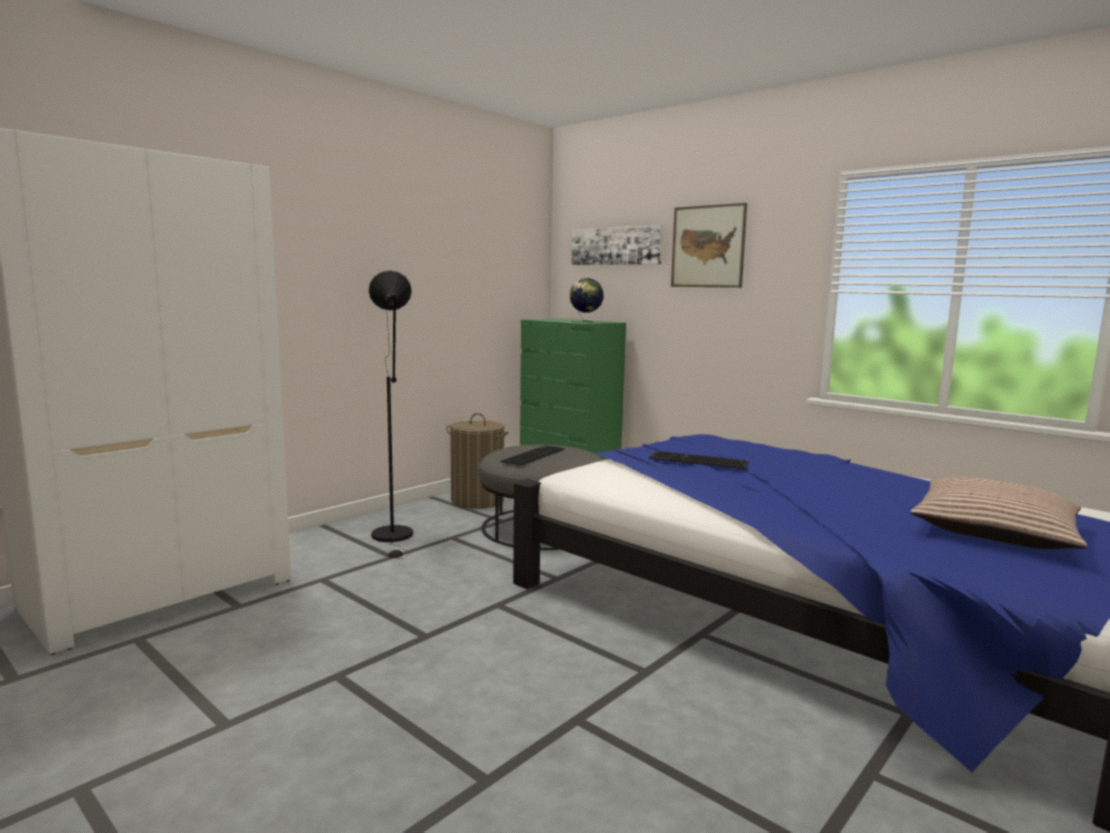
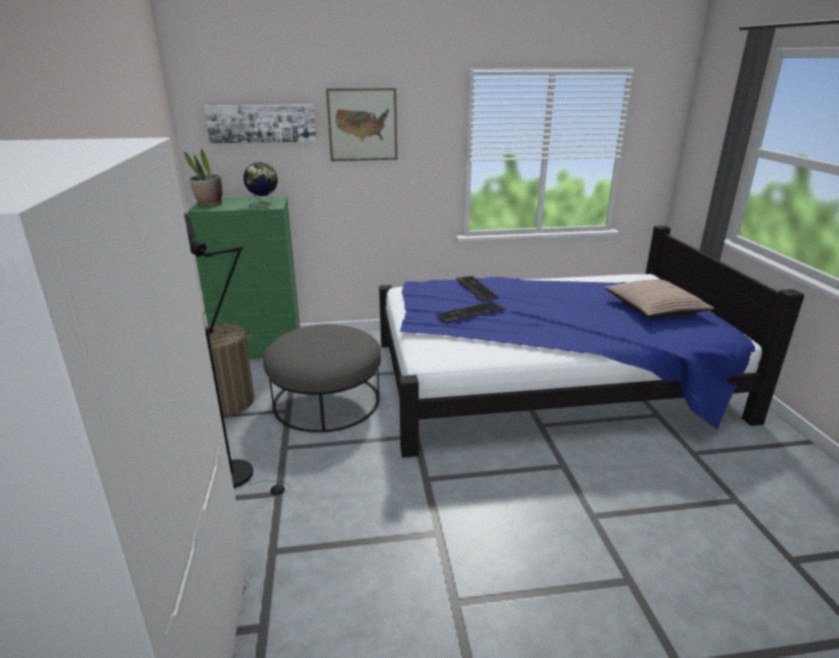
camera: 50 degrees left, 15 degrees up
(533, 455) = (319, 347): keyboard -> keyboard (475, 287)
(551, 319) = (209, 204): none -> potted plant

